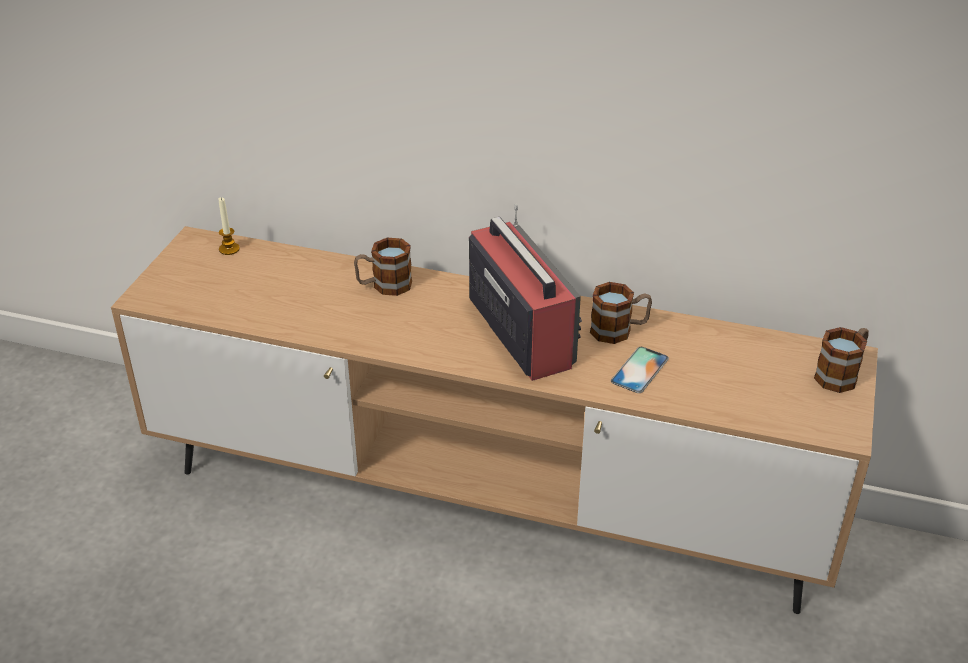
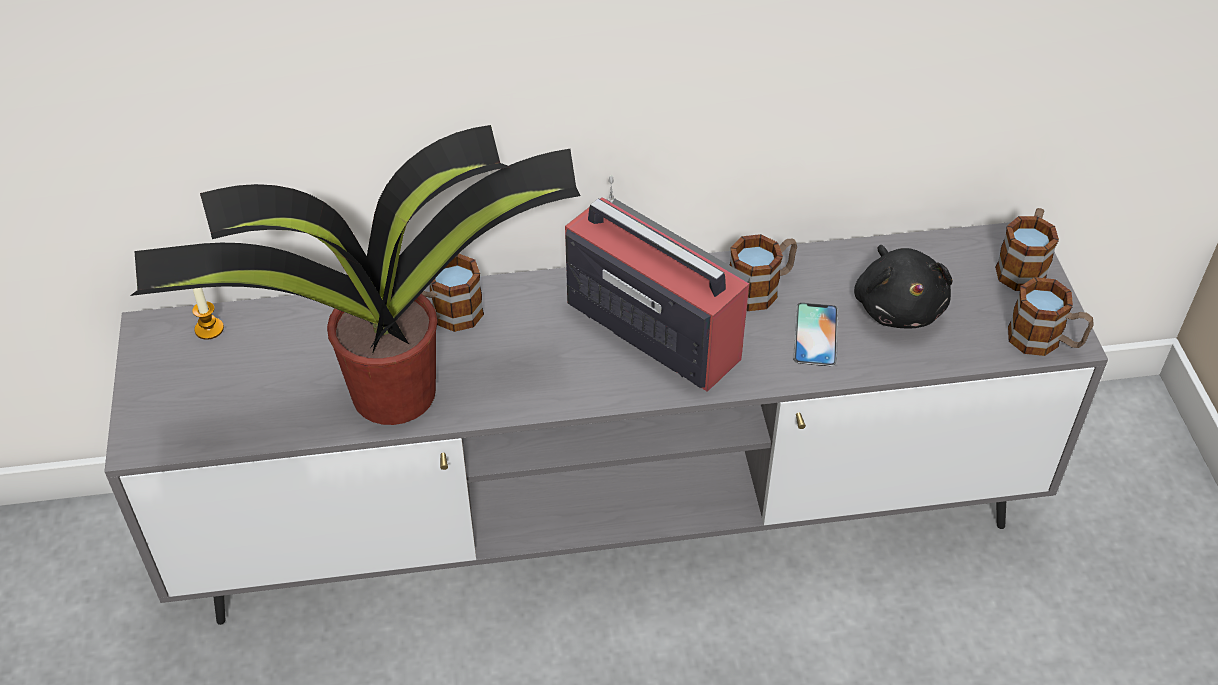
camera: 25 degrees left, 10 degrees up
(313, 316) = (388, 393): none -> potted plant
(485, 502) = (608, 522): brown tv stand -> grey tv stand
(718, 371) = (898, 306): none -> black plush toy
(824, 427) = (1044, 341): none -> mug

